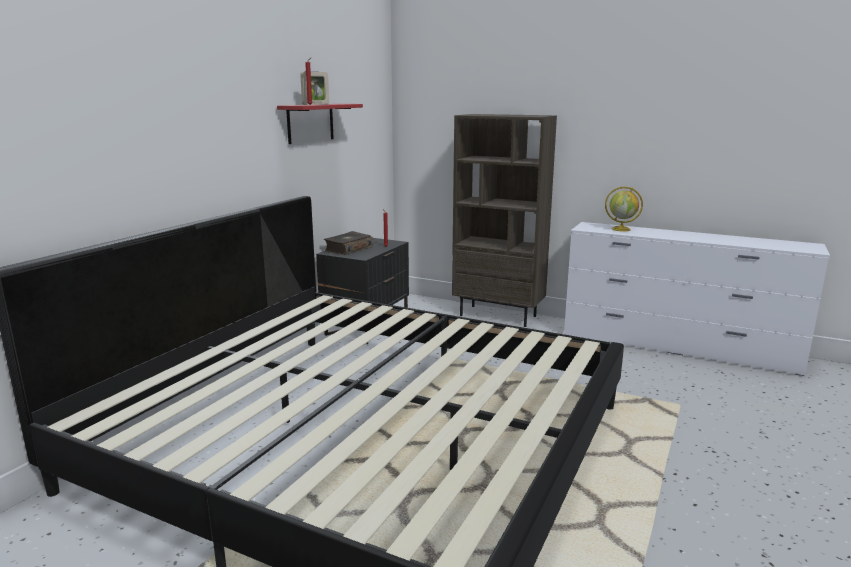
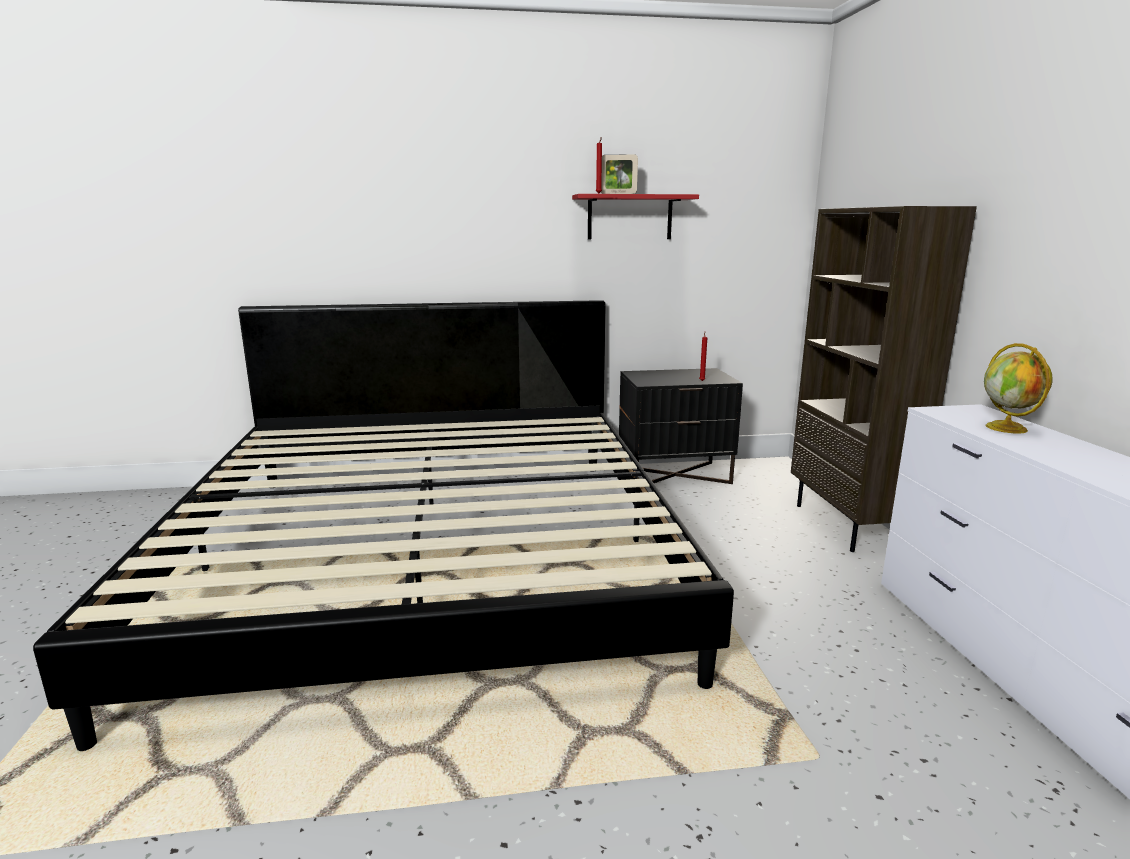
camera: 55 degrees right, 0 degrees up
(348, 249) = (658, 374): book -> none

